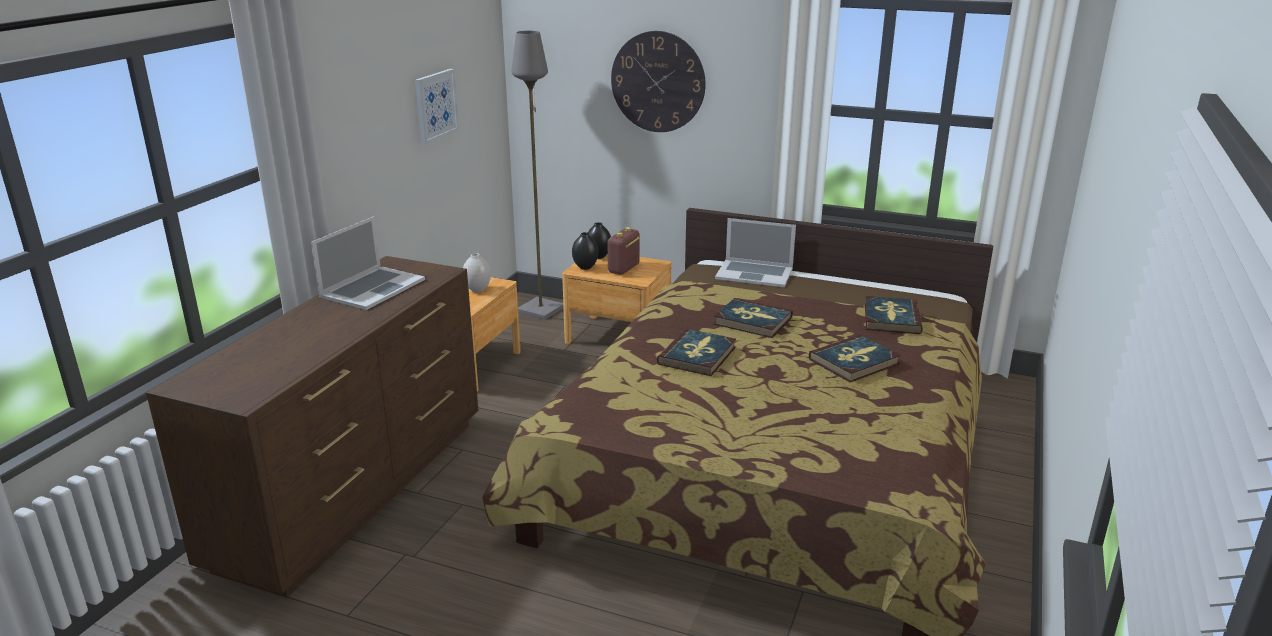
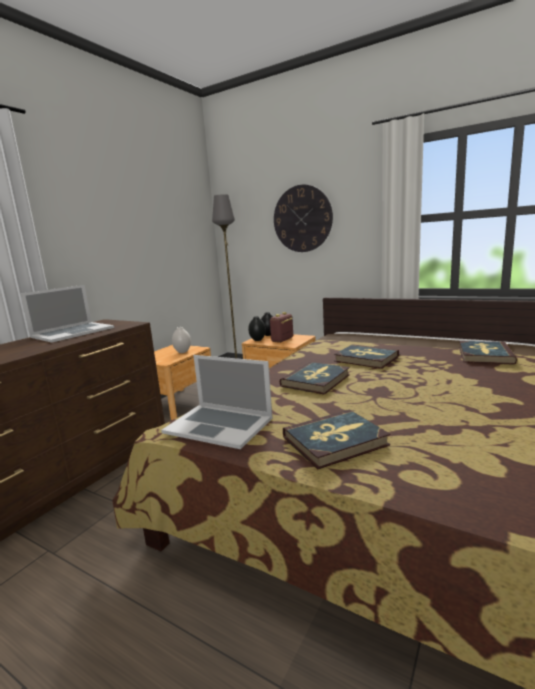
camera: 10 degrees right, 10 degrees down
(435, 106) = (158, 235): picture -> none
(754, 273) = (370, 335): laptop -> laptop (219, 425)
(854, 362) = (458, 383): book -> book (335, 441)

